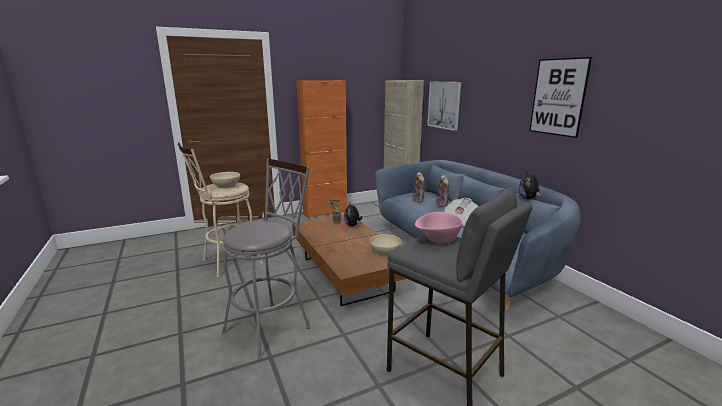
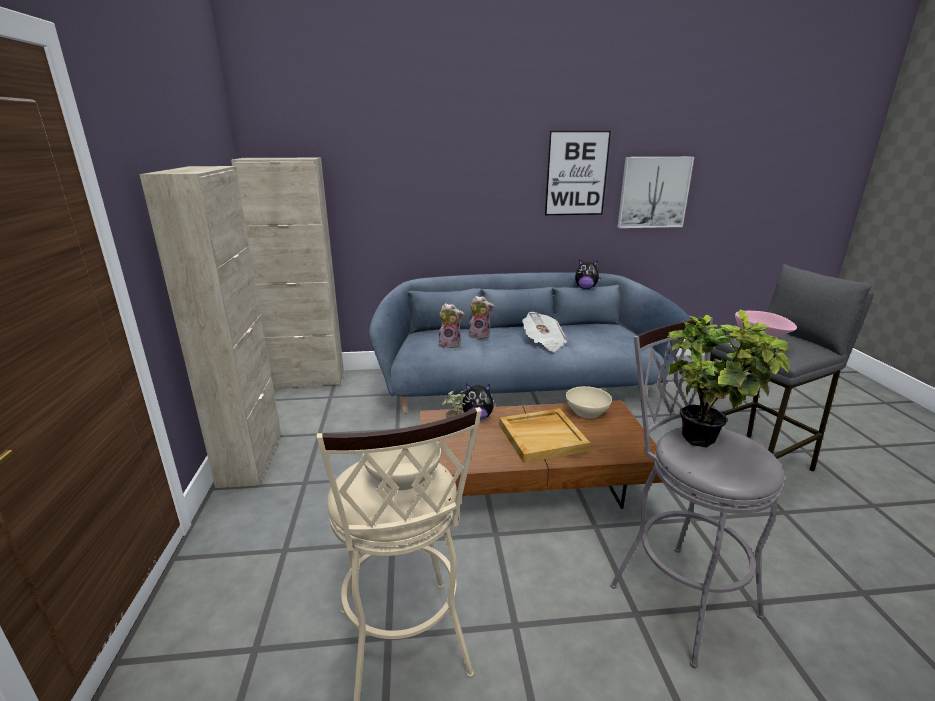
camera: 70 degrees left, 5 degrees up
(266, 226) = (707, 439): none -> potted plant
(325, 212) = (251, 459): orange cabinet -> beige cabinet
(343, 242) = (542, 437): none -> beige tray
(444, 105) = (380, 197): picture -> picture (653, 192)

